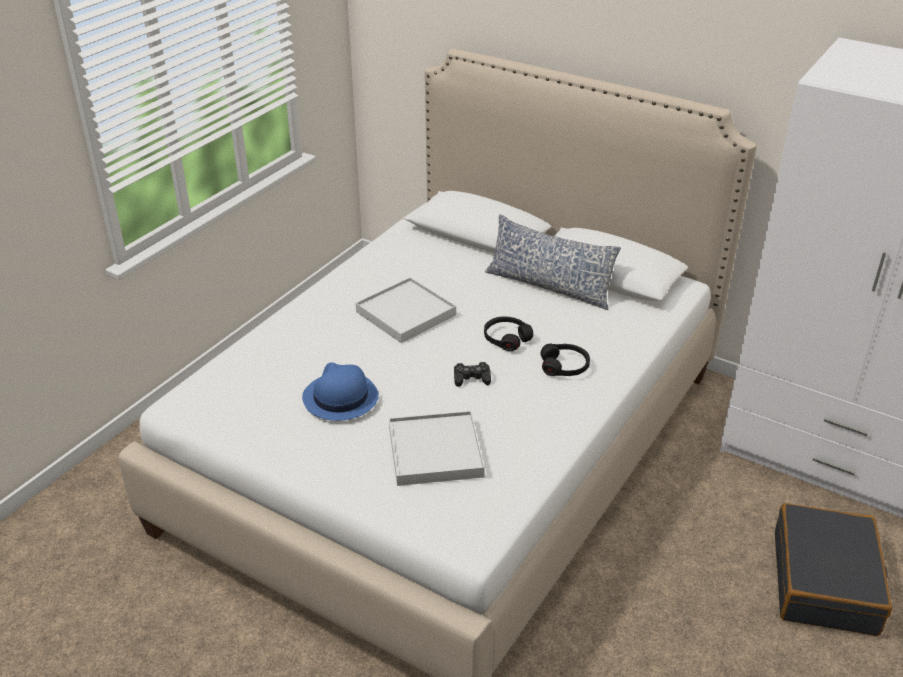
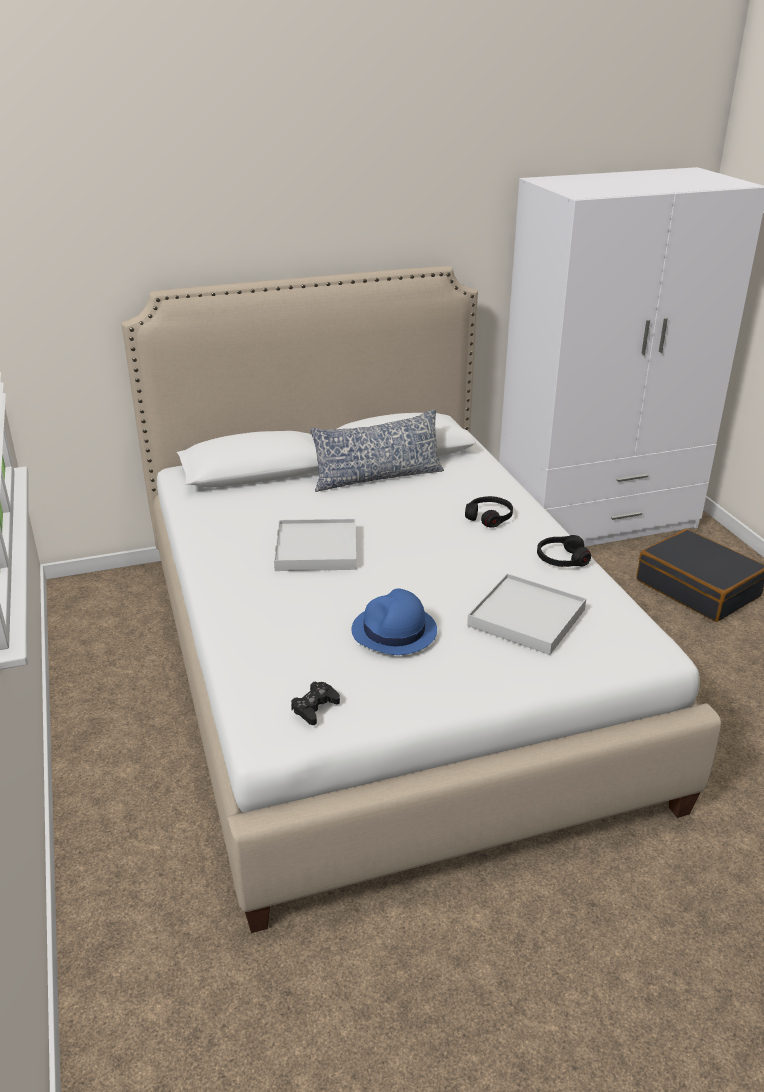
camera: 50 degrees left, 5 degrees down
(471, 378) = (450, 560): black game controller -> black game controller (315, 707)
(506, 338) = (419, 523): black headphones -> black headphones (561, 559)

